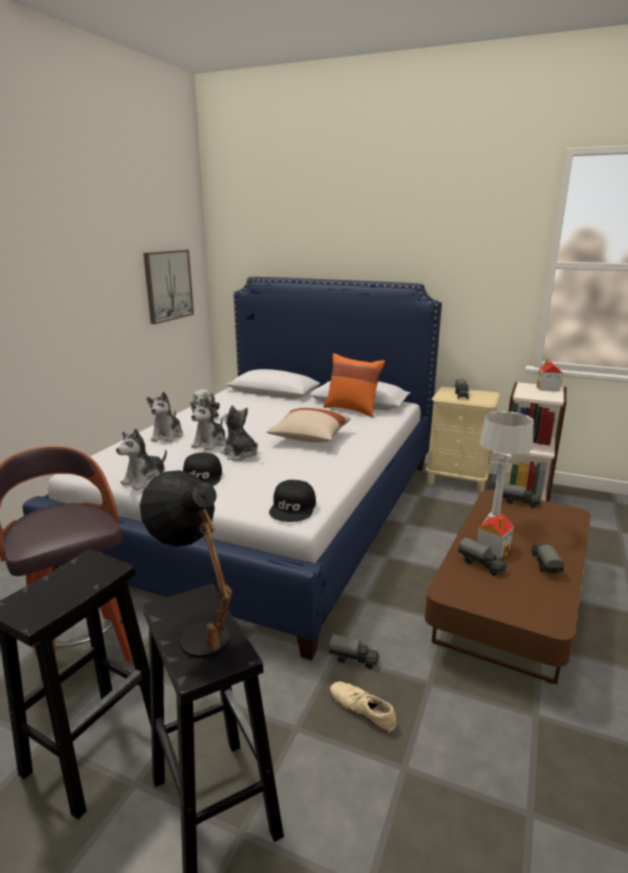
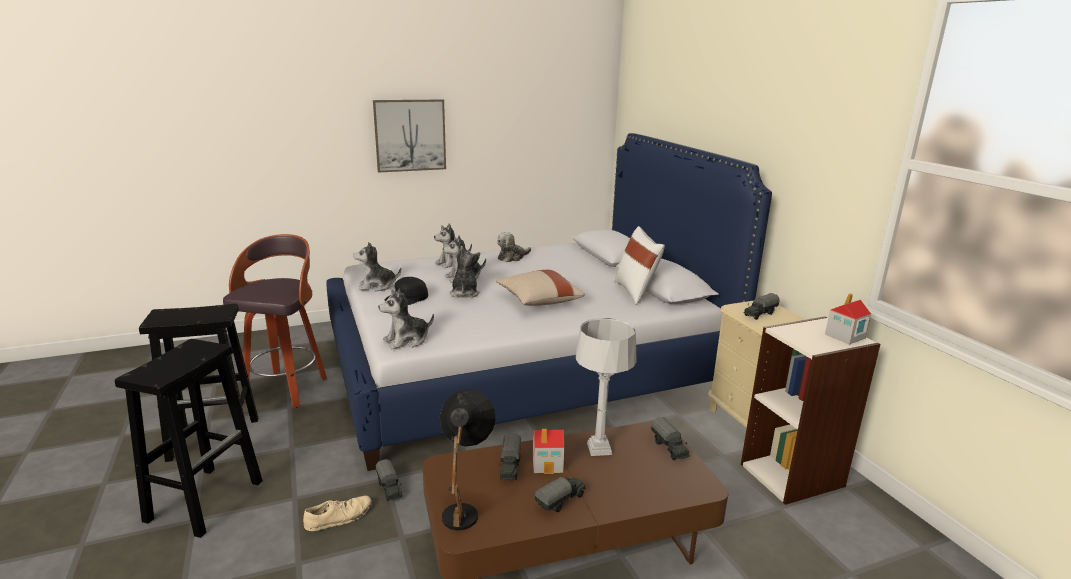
camera: 45 degrees right, 0 degrees up
(168, 285) = (552, 132): picture -> picture (410, 135)
(198, 629) = (178, 360): black table lamp -> black table lamp (464, 508)
(293, 508) = (406, 340): black cap -> plush toy
(352, 409) = (636, 292): orange pillow -> white pillow
(362, 709) = (339, 517): beige shoe -> beige shoe turned 60 degrees clockwise

